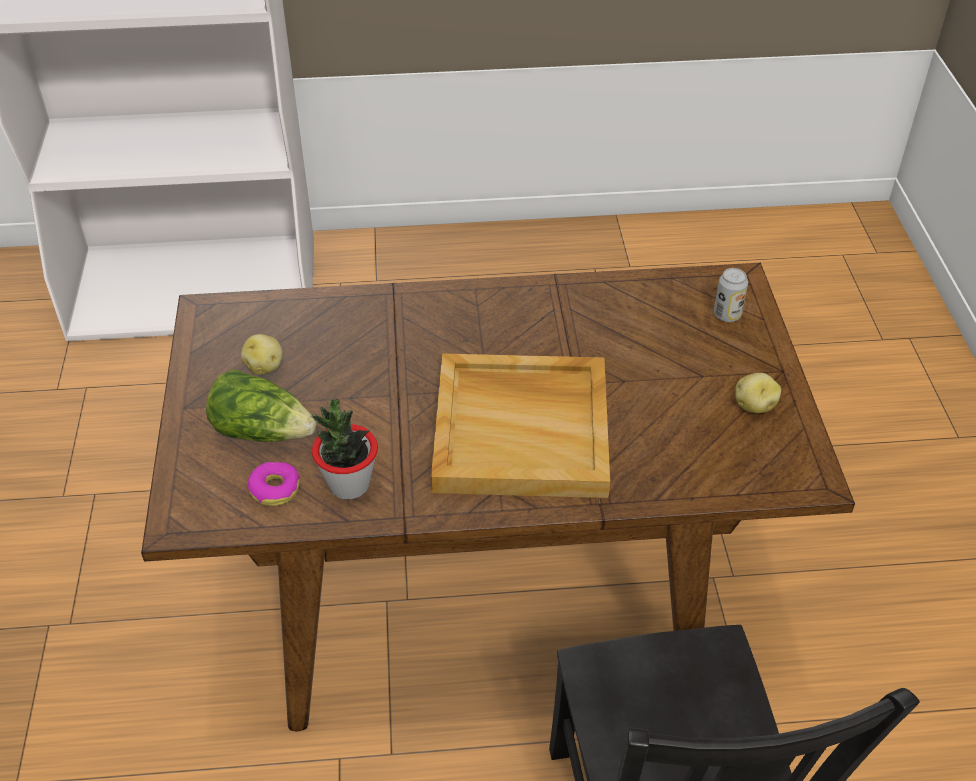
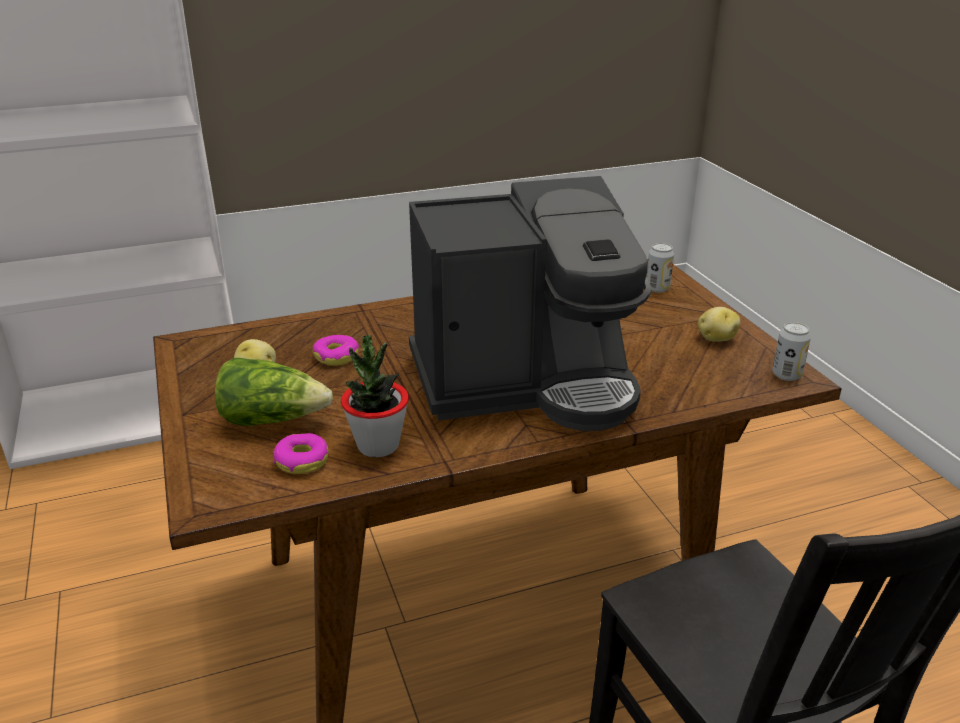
camera: 15 degrees left, 15 degrees down
(347, 357) = (337, 356): none -> donut
(523, 429) = (526, 381): beige tray -> coffee machine
(803, 473) = (786, 375): none -> can

